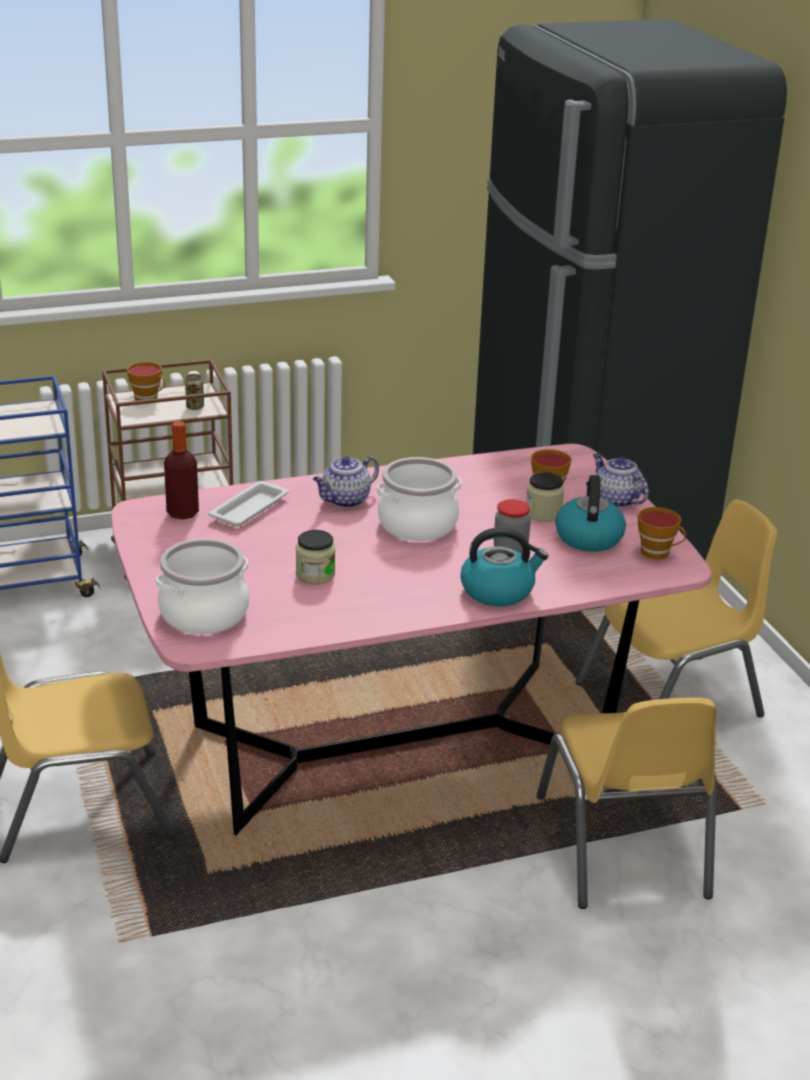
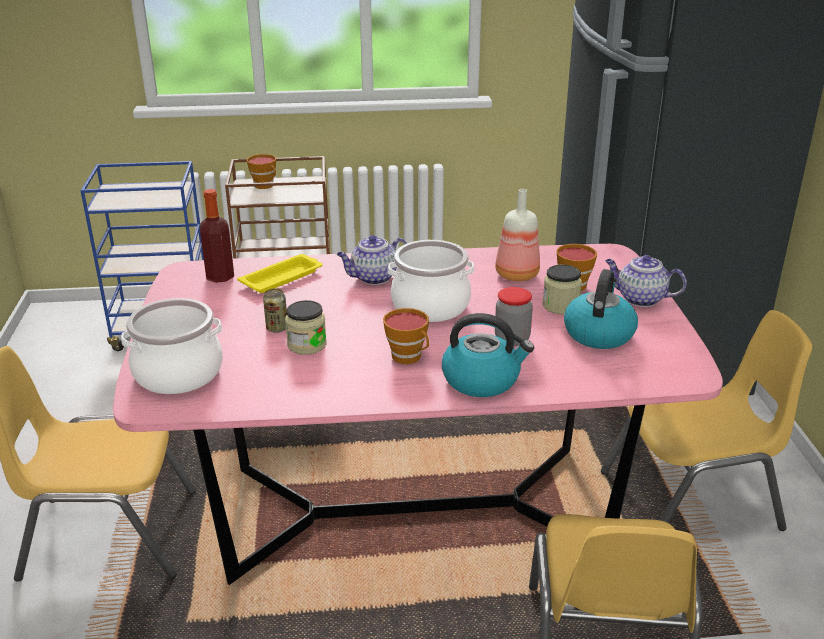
camera: 15 degrees right, 0 degrees up
(195, 407) = (299, 194): can -> can (277, 328)
(250, 508) = (282, 278): white tray -> yellow tray
(488, 486) = (516, 275): none -> bottle
(615, 500) = (640, 299): teapot -> teapot turned 45 degrees counterclockwise
(658, 553) = (668, 357): cup -> cup (409, 357)

